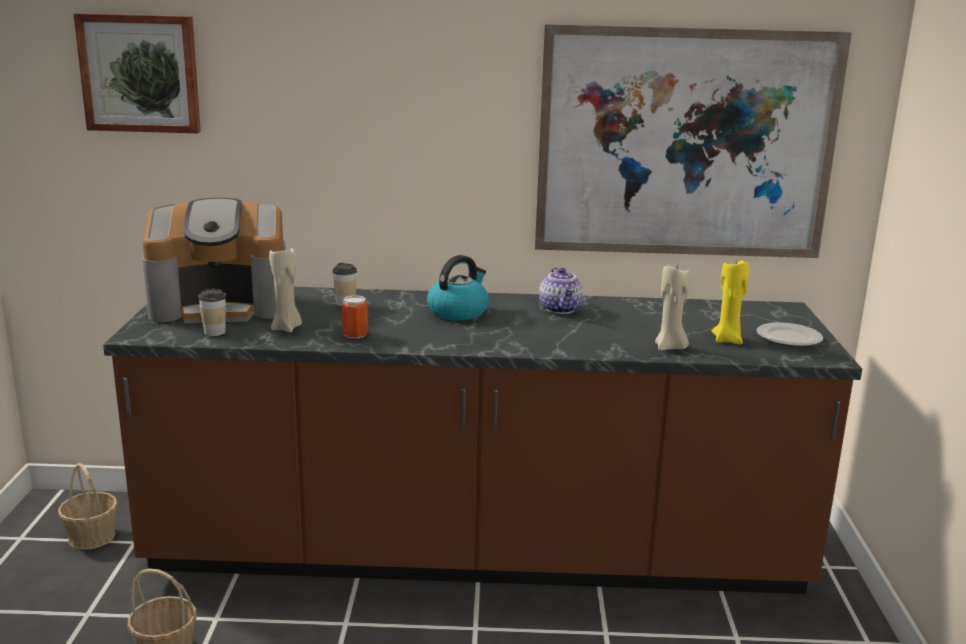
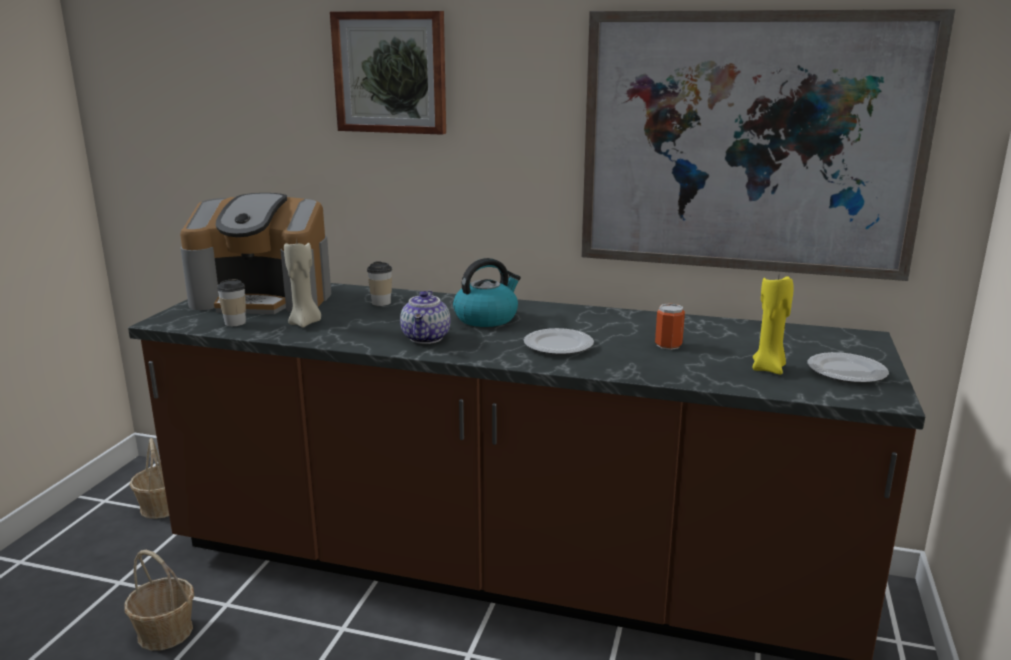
camera: 15 degrees right, 0 degrees up
(140, 73) = (209, 72): picture -> picture (391, 72)
(355, 334) = (365, 334): can -> can (668, 345)
(541, 333) = (558, 346): none -> plate
(561, 309) = (597, 322): teapot -> teapot (427, 338)
(670, 347) = (694, 372): beige candle -> none

